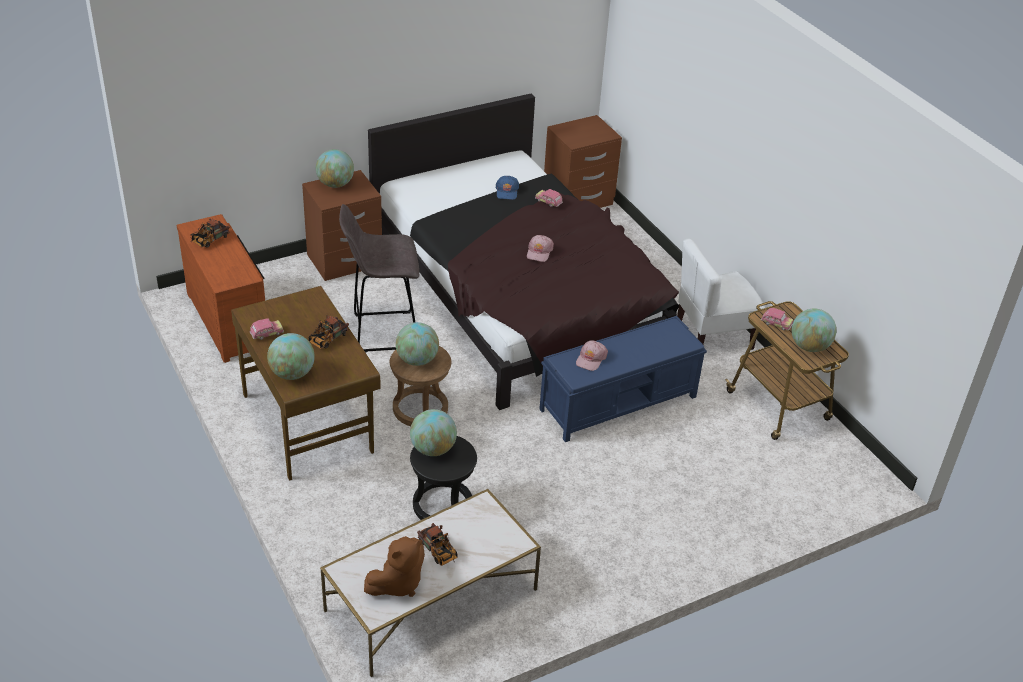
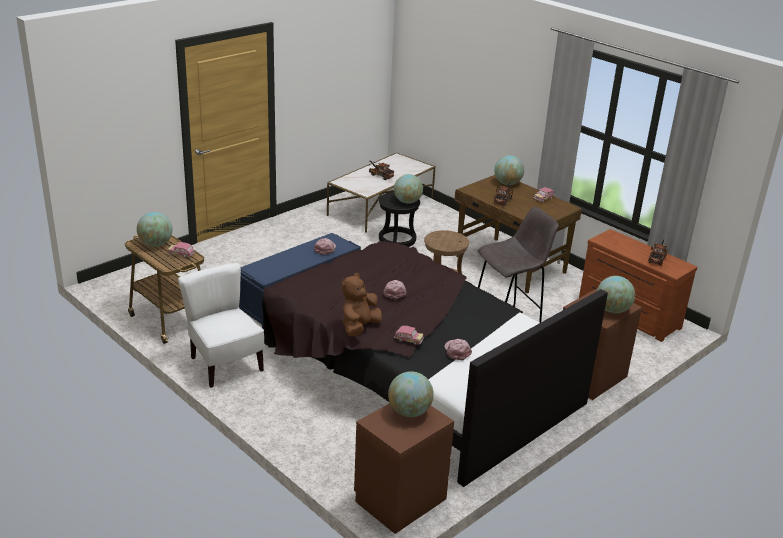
camera: 165 degrees right, 10 degrees down
(398, 583) = (393, 165): brown plush toy -> brown plush toy (359, 327)
(417, 360) = (448, 240): globe -> globe (409, 412)
(507, 191) = (457, 351): blue cap -> pink cap
(713, 336) = (225, 365): white chair -> white chair turned 90 degrees counterclockwise

